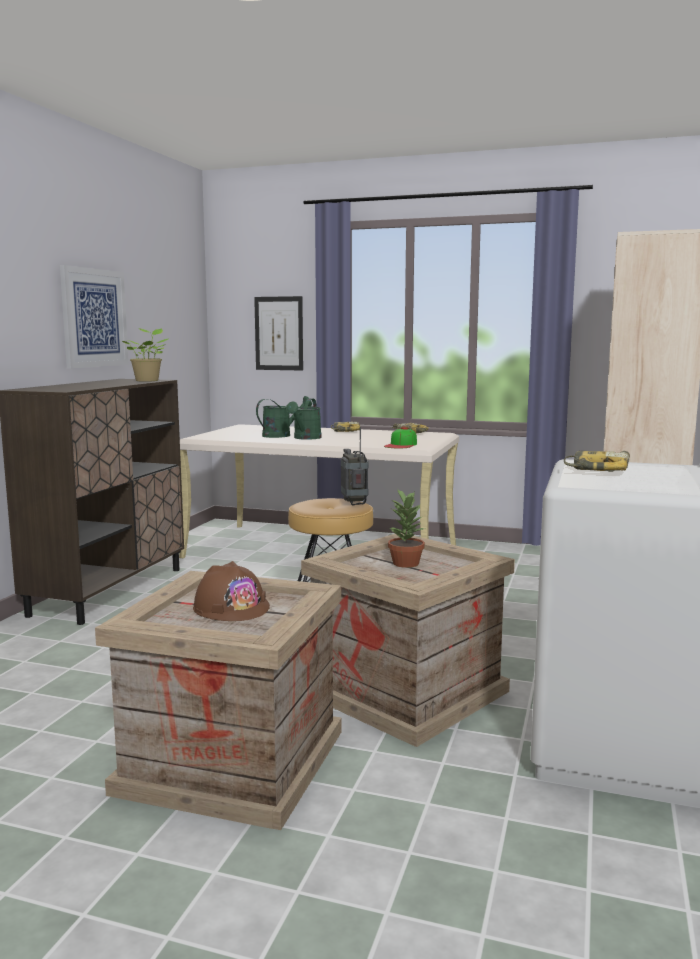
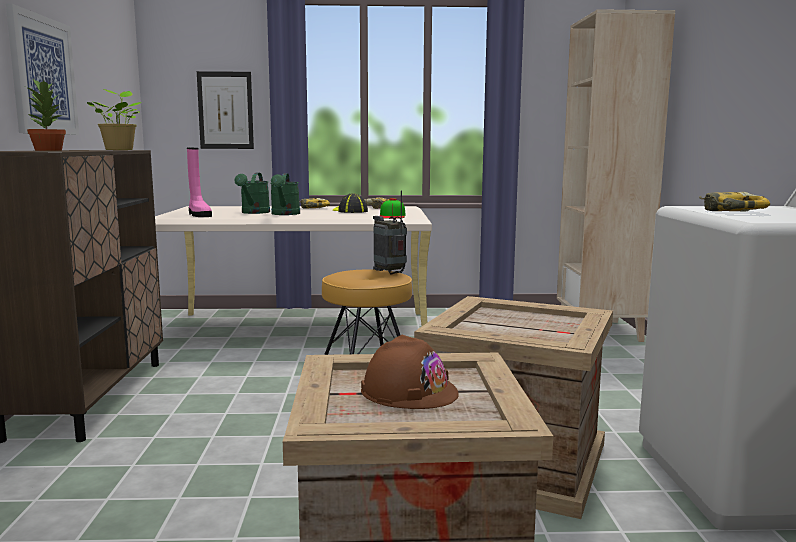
camera: 20 degrees left, 0 degrees up
(230, 436) = (199, 215): none -> pink boot
(281, 435) = (254, 212): green watering can -> green watering can turned 150 degrees clockwise
(372, 437) = (349, 211): none -> cap
(406, 563) = (516, 324): potted plant -> potted plant (48, 150)

